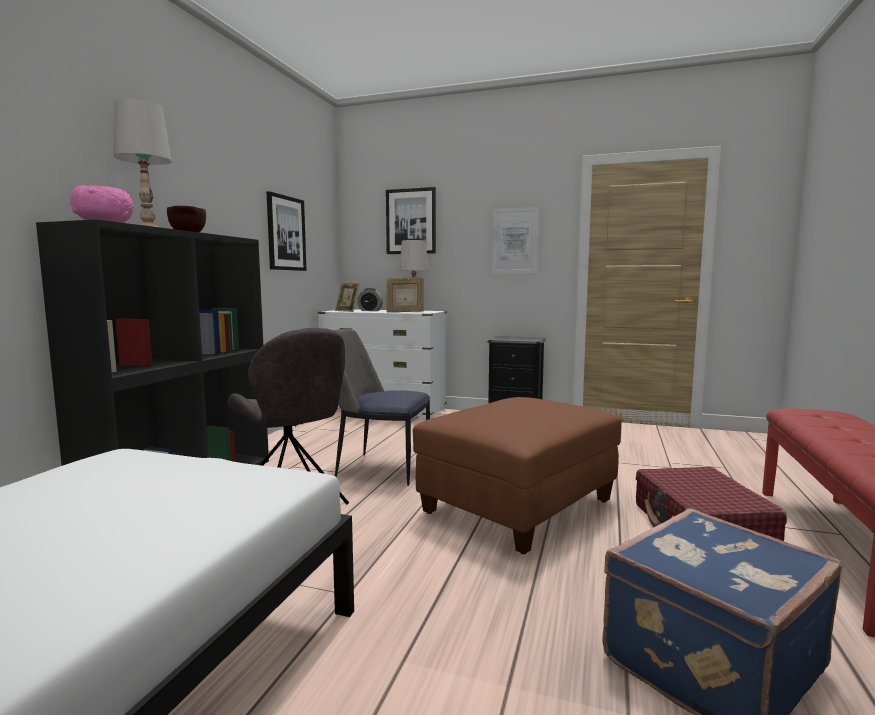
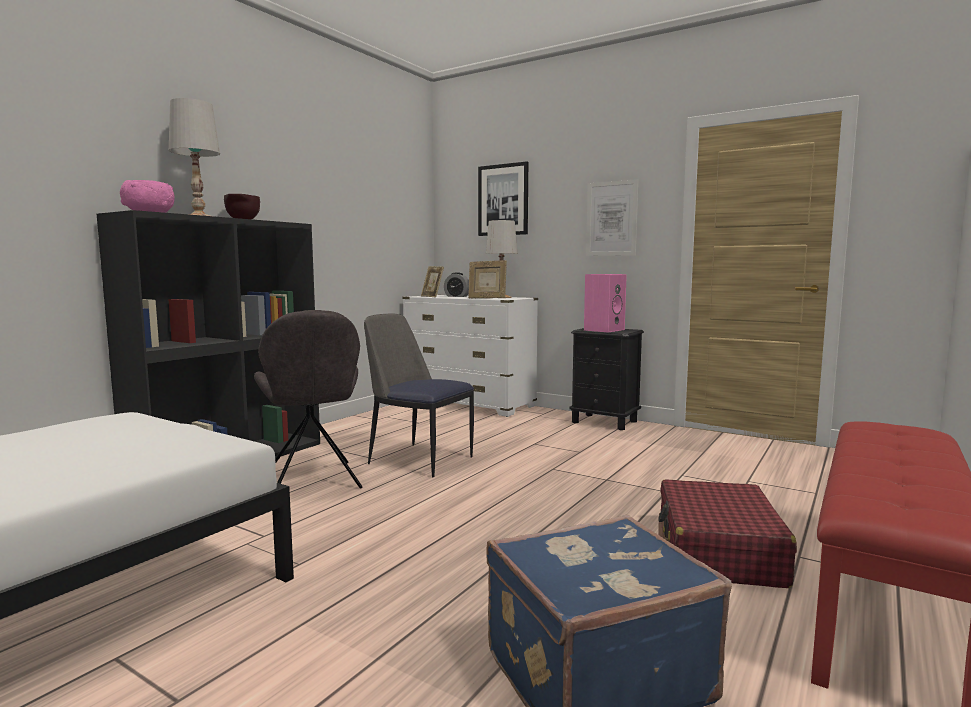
camera: 15 degrees right, 0 degrees up
(286, 233) = (365, 216): picture -> none
(514, 338) = (604, 330): none -> pink speaker
(518, 507) = (527, 509): brown ottoman -> none

